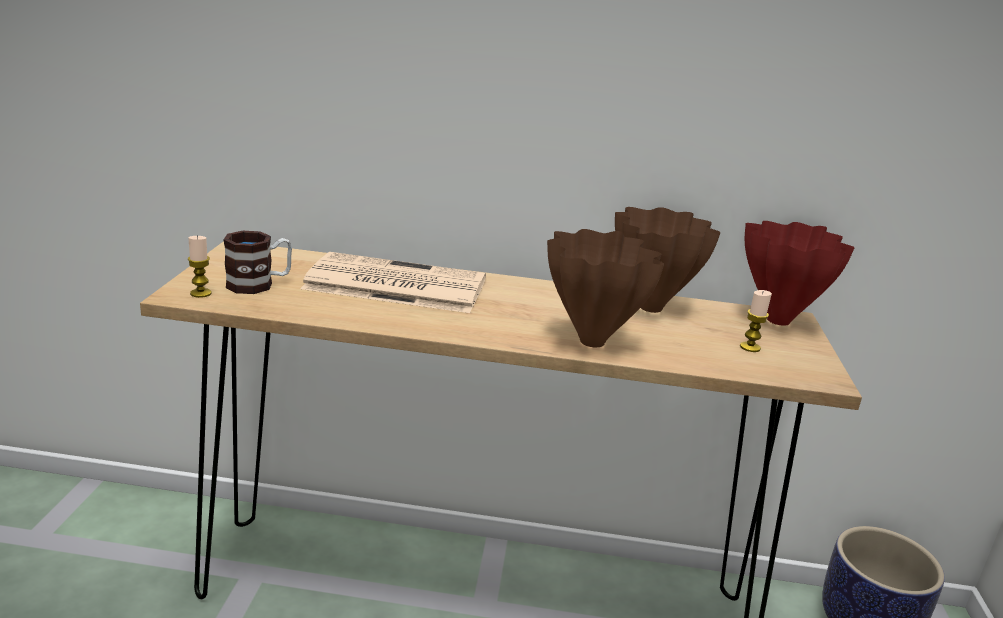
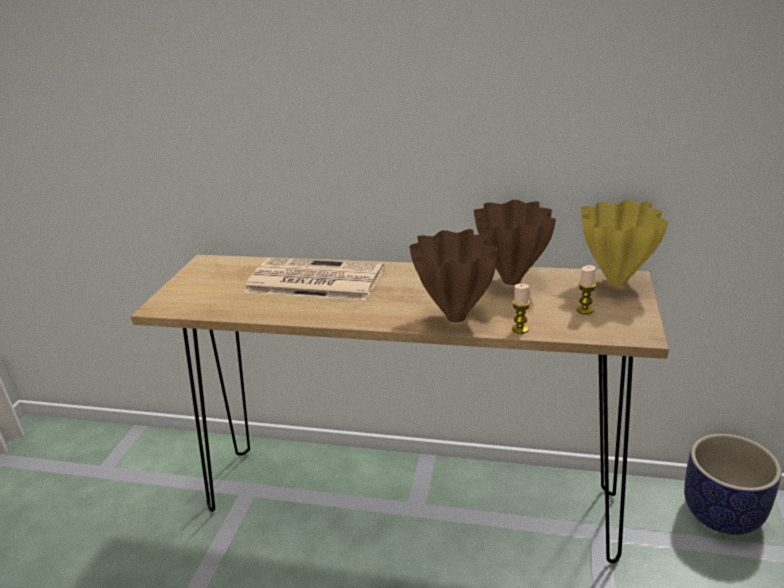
camera: 10 degrees right, 5 degrees up
(201, 293) = (173, 303): candle -> candle (520, 329)
(259, 284) = (215, 291): mug -> none
(777, 321) = (615, 282): red vase -> yellow vase

